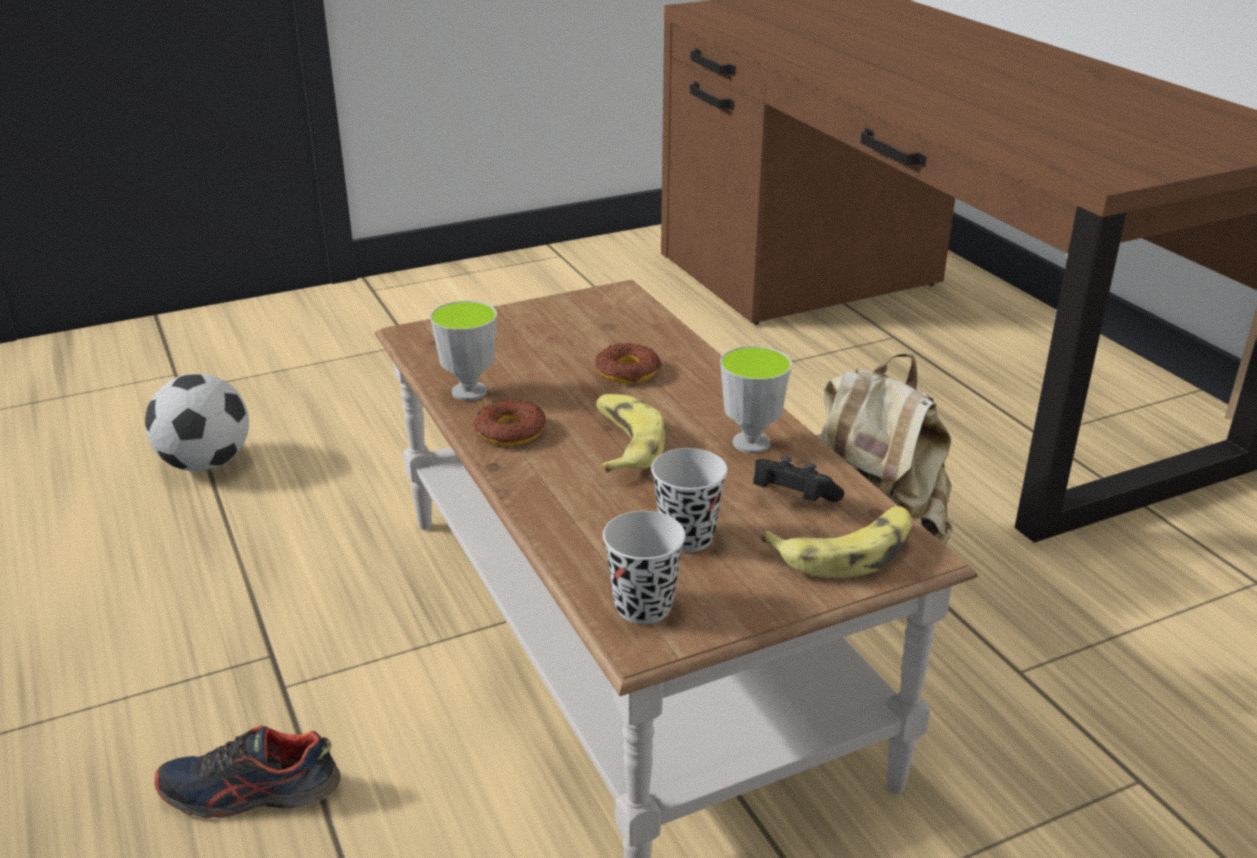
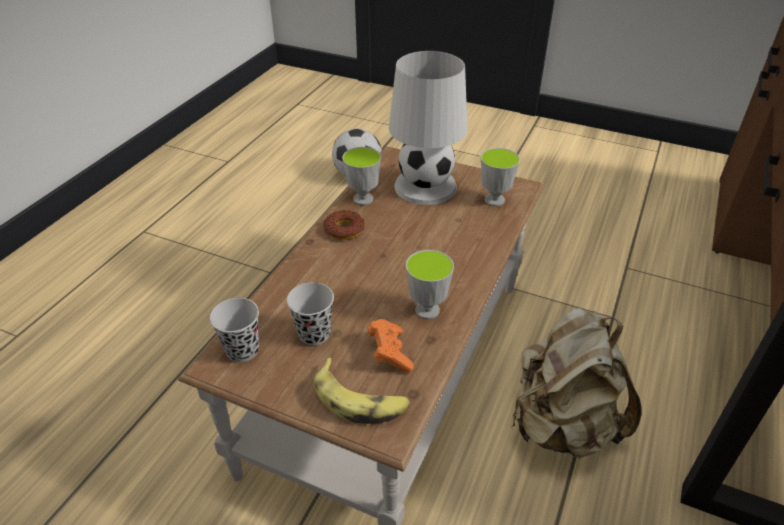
camera: 50 degrees right, 10 degrees up
(250, 792) = (195, 320): shoe -> none
(519, 342) = (425, 187): none -> white table lamp
(619, 316) = (494, 200): none -> cup
(623, 444) = (373, 268): banana -> none
(628, 371) = (444, 232): donut -> none
(791, 499) = (389, 353): black game controller -> orange game controller

